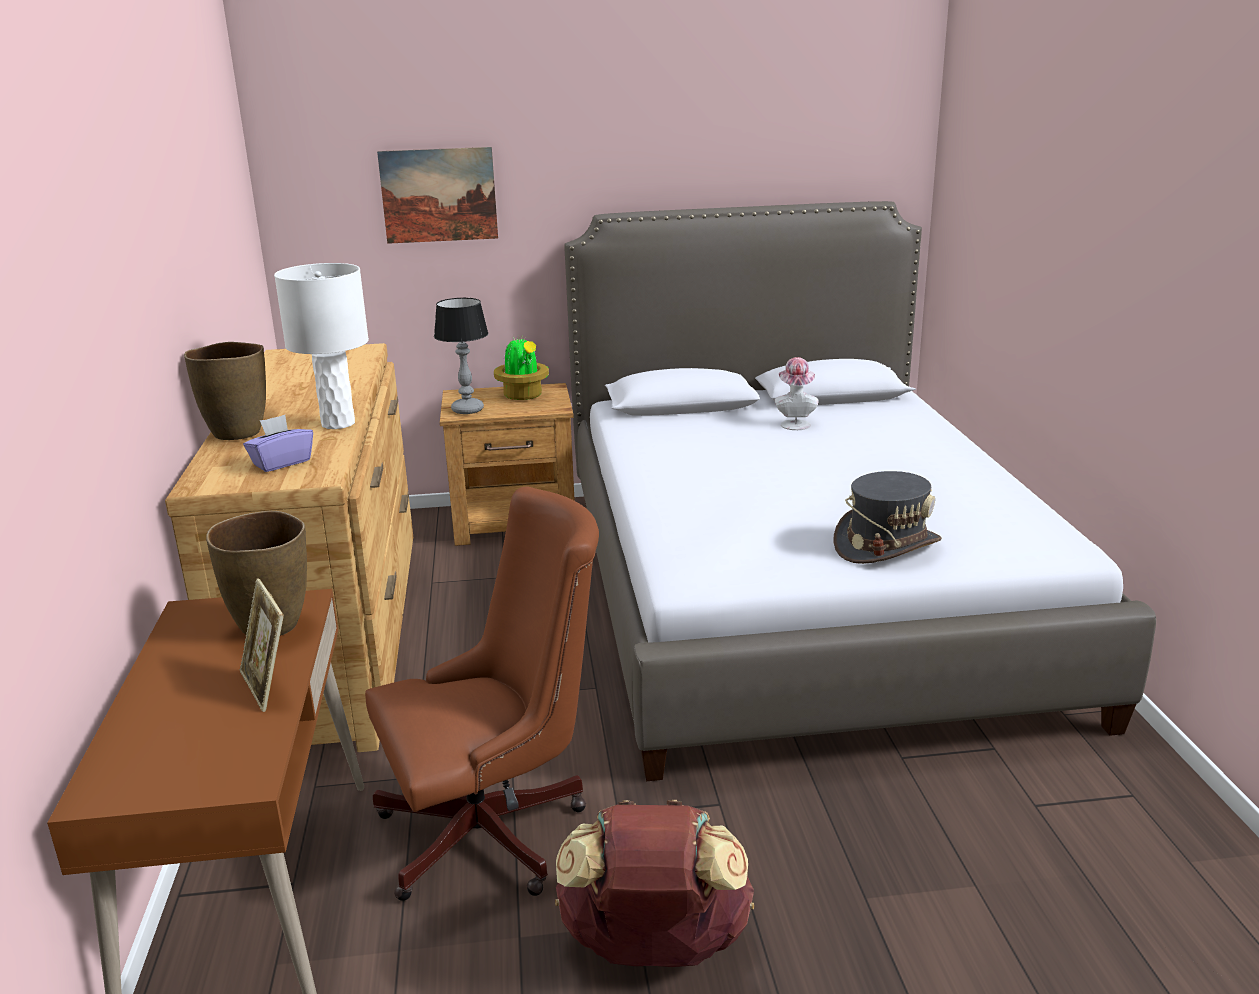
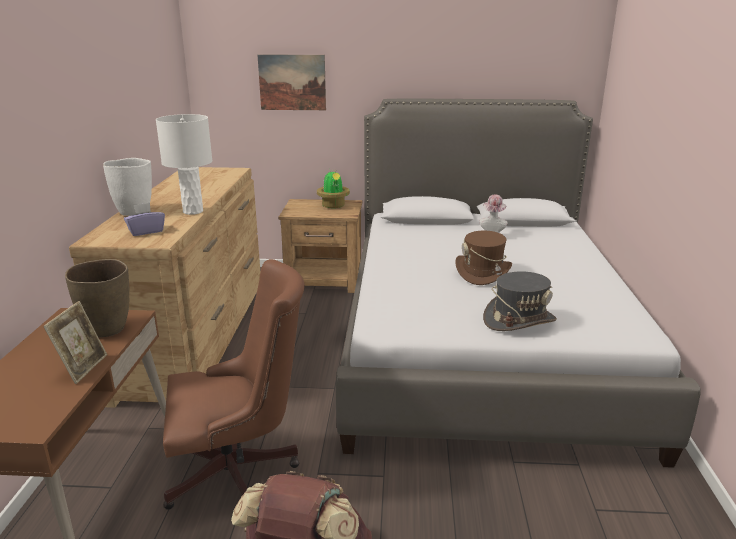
camera: 10 degrees right, 0 degrees up
(237, 433) = (134, 212): brown vase -> white vase
(268, 686) = (83, 368): picture frame -> picture frame turned 150 degrees counterclockwise
(467, 410) = (297, 211): table lamp -> none
(805, 481) = (483, 273): none -> brown hat

